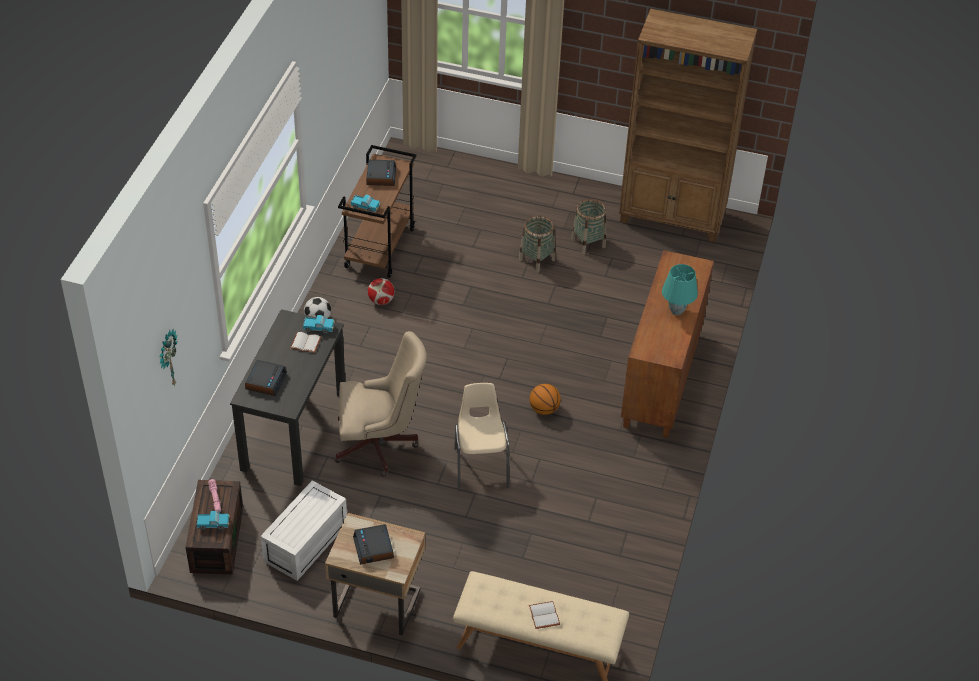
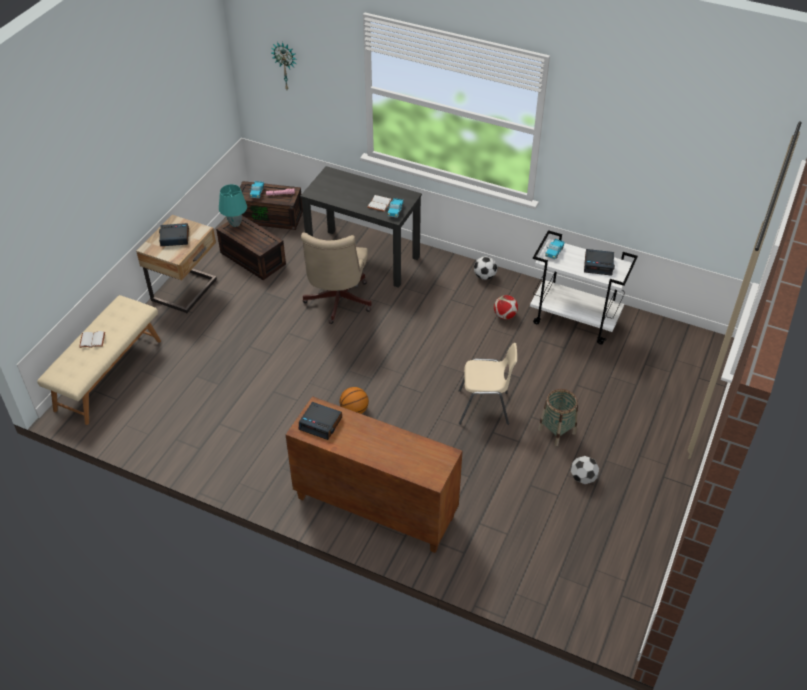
camera: 100 degrees right, 0 degrees up
(265, 381) = (343, 183): alarm clock -> alarm clock (321, 423)
(306, 544) = (251, 258): white storage box -> brown storage box
(379, 247) = (575, 319): brown cart -> white cart
(480, 466) = (299, 360): beige chair -> beige chair (485, 408)
(588, 242) = (582, 478): basket -> football
(673, 218) = (626, 566): brown bookcase -> none
(677, 311) = (366, 445): turquoise table lamp -> turquoise table lamp (235, 224)

